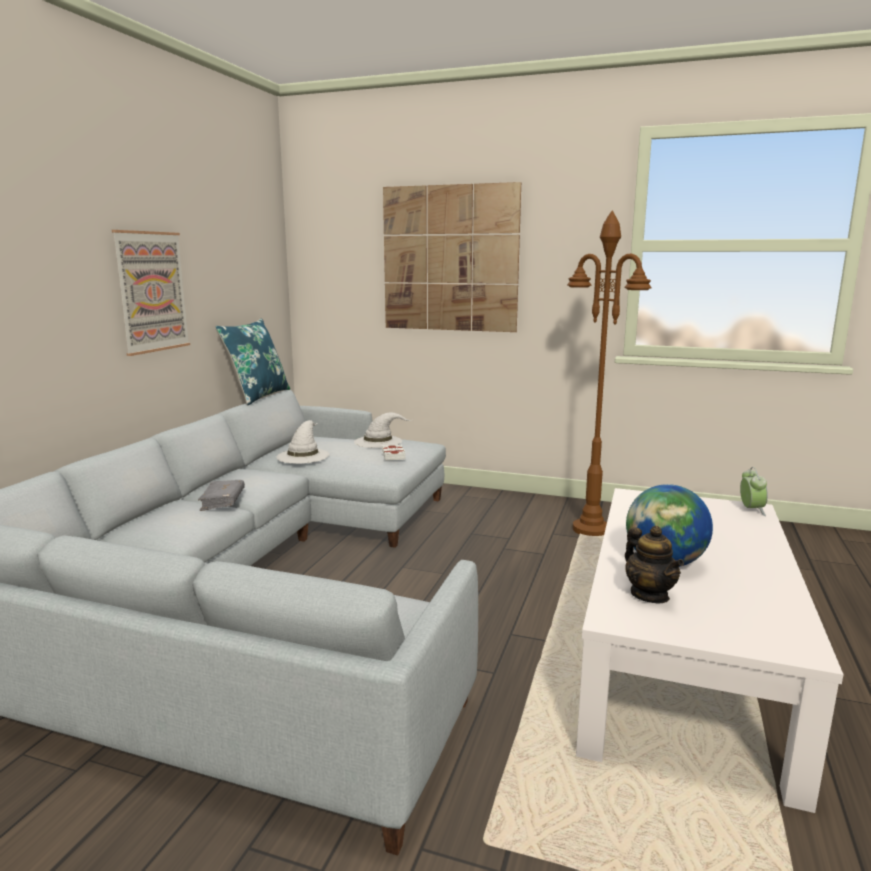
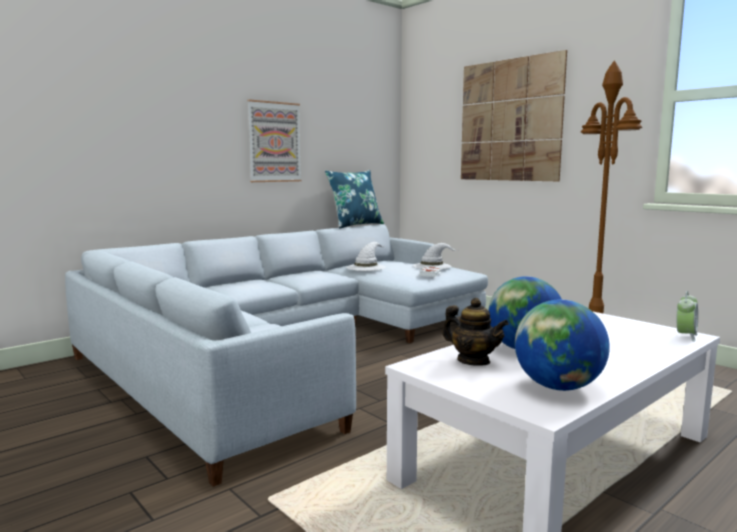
camera: 30 degrees right, 5 degrees down
(223, 501) = (281, 282): grey book -> none
(649, 595) = (473, 361): teapot -> teapot turned 60 degrees counterclockwise
(764, 610) = (558, 387): none -> globe

